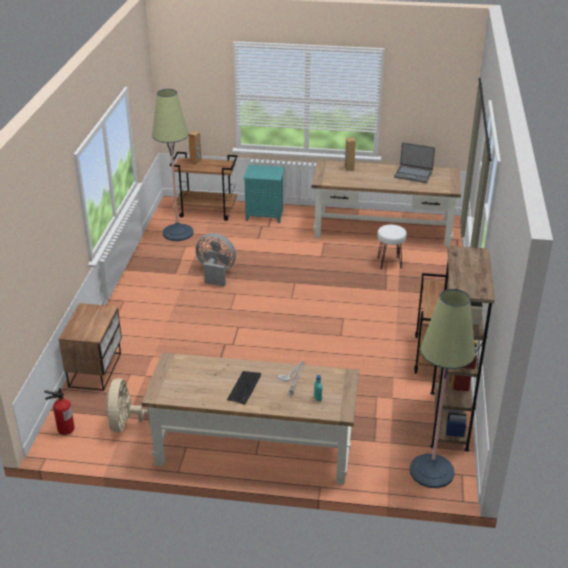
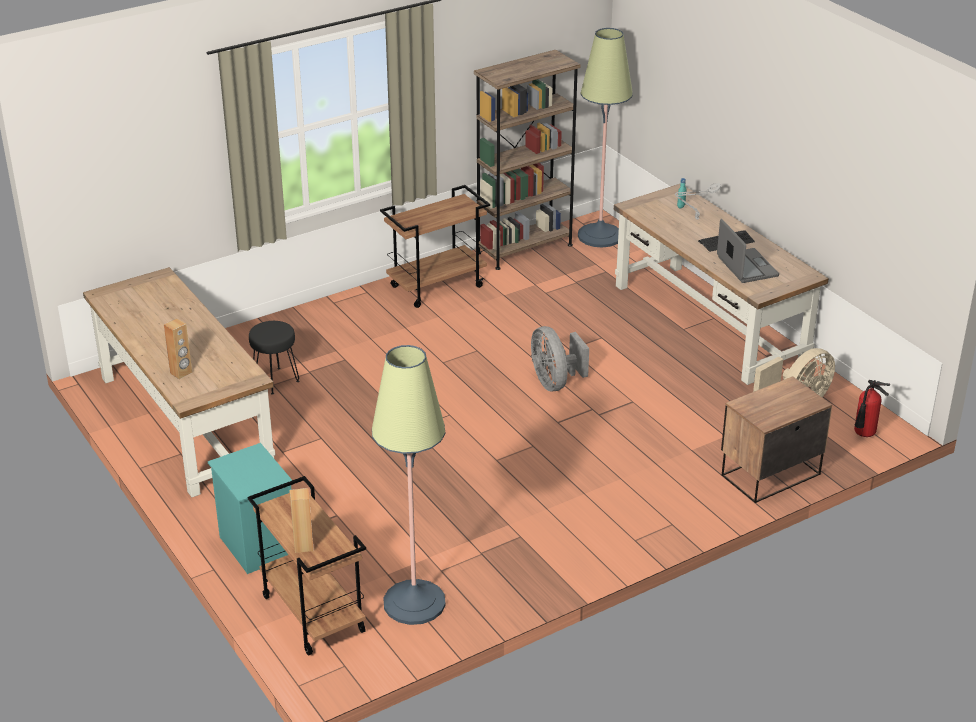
camera: 130 degrees left, 0 degrees up
(216, 273) = (473, 501): grey fan -> grey fan (555, 382)
(389, 263) = (276, 381): white stool -> black stool
(413, 174) = (145, 317): laptop -> laptop (746, 267)

